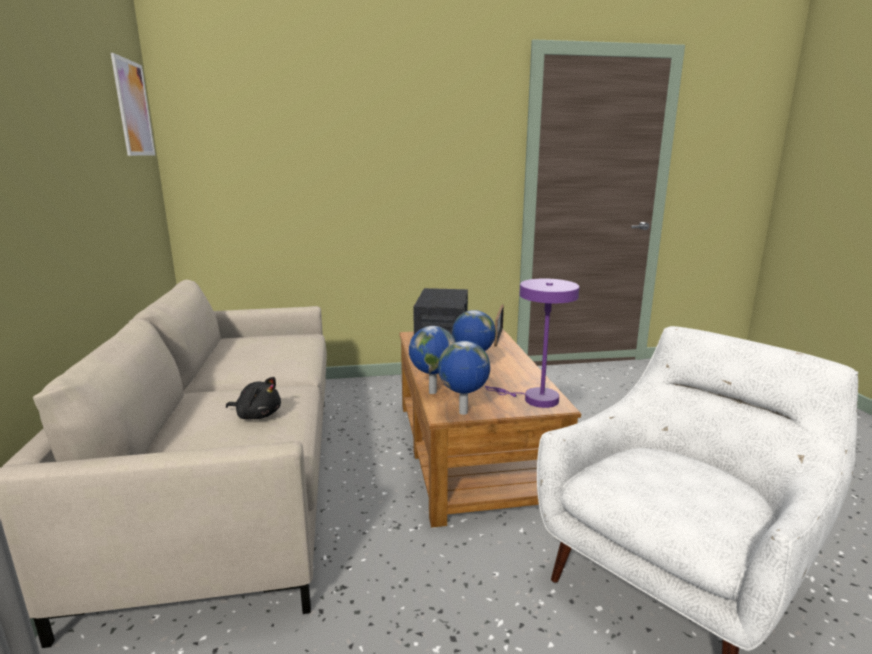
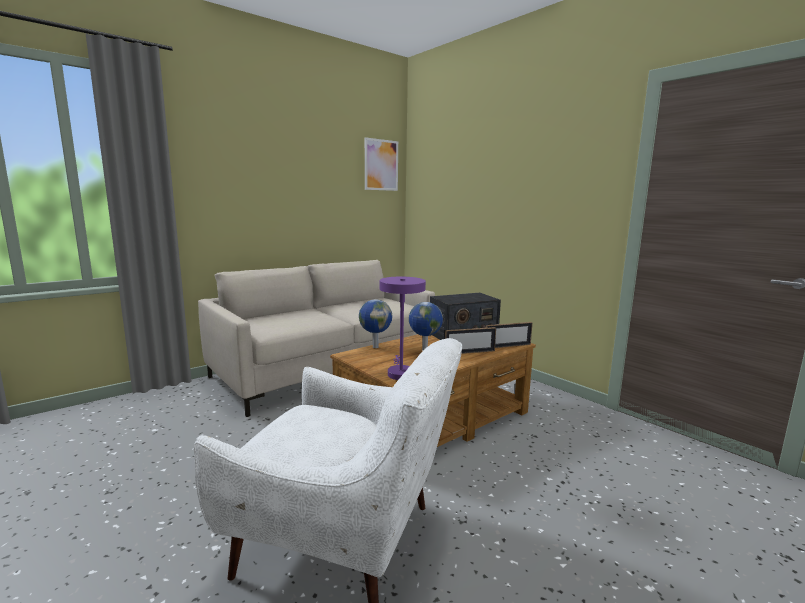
camera: 60 degrees right, 5 degrees down
(257, 415) = (297, 321): black plush toy -> none
(463, 413) = (354, 358): globe -> none
(501, 355) = (469, 352): none -> picture frame

